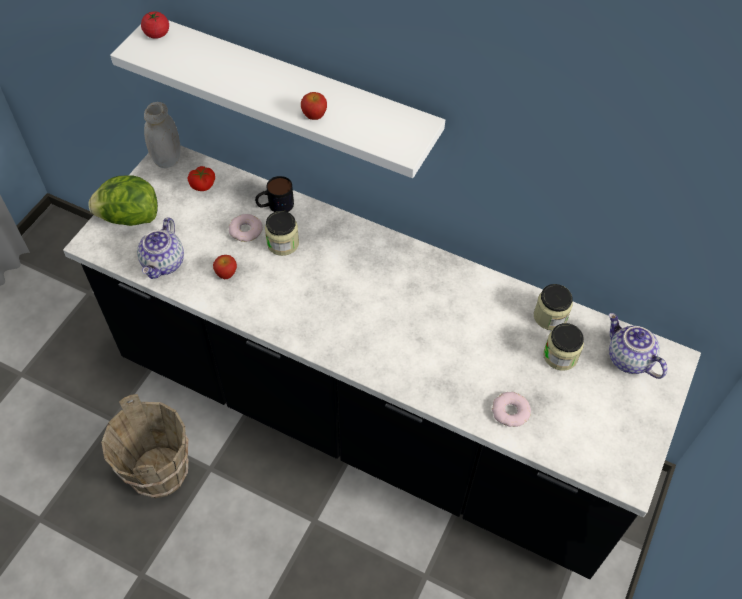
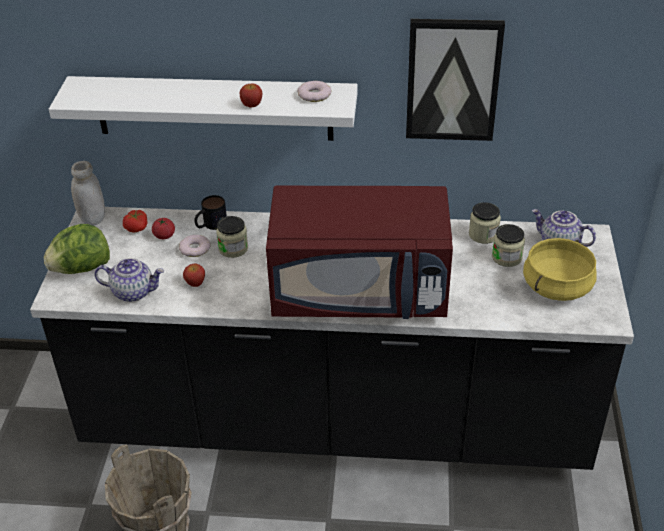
camera: 20 degrees left, 15 degrees down
(157, 34) = (82, 87): tomato -> tomato (164, 236)
(164, 263) = (134, 292): teapot -> teapot turned 75 degrees counterclockwise
(383, 343) = (360, 291): none -> red microwave
(510, 411) = (491, 304): donut -> donut (314, 95)
(553, 151) = (452, 80): none -> picture
(595, 414) = (556, 286): none -> yellow cooking pot

